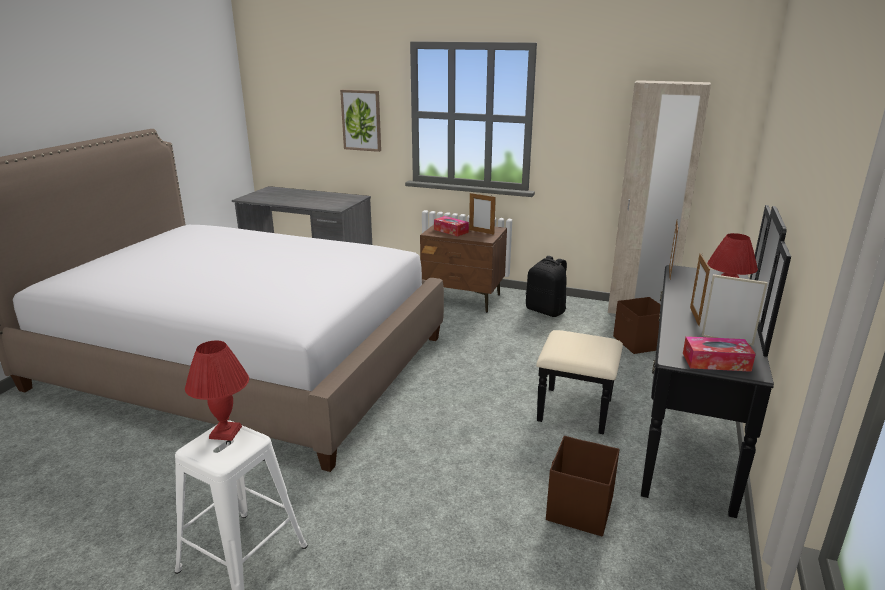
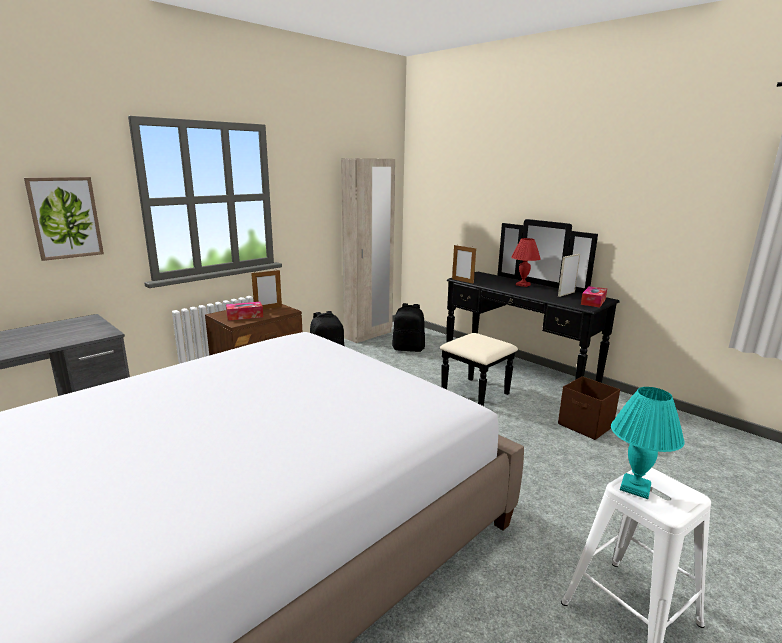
camera: 65 degrees left, 5 degrees down
(224, 432) = (635, 488): red table lamp -> turquoise table lamp
(639, 343) = (408, 348): brown storage box -> black backpack
(694, 316) = (532, 291): picture frame -> none

